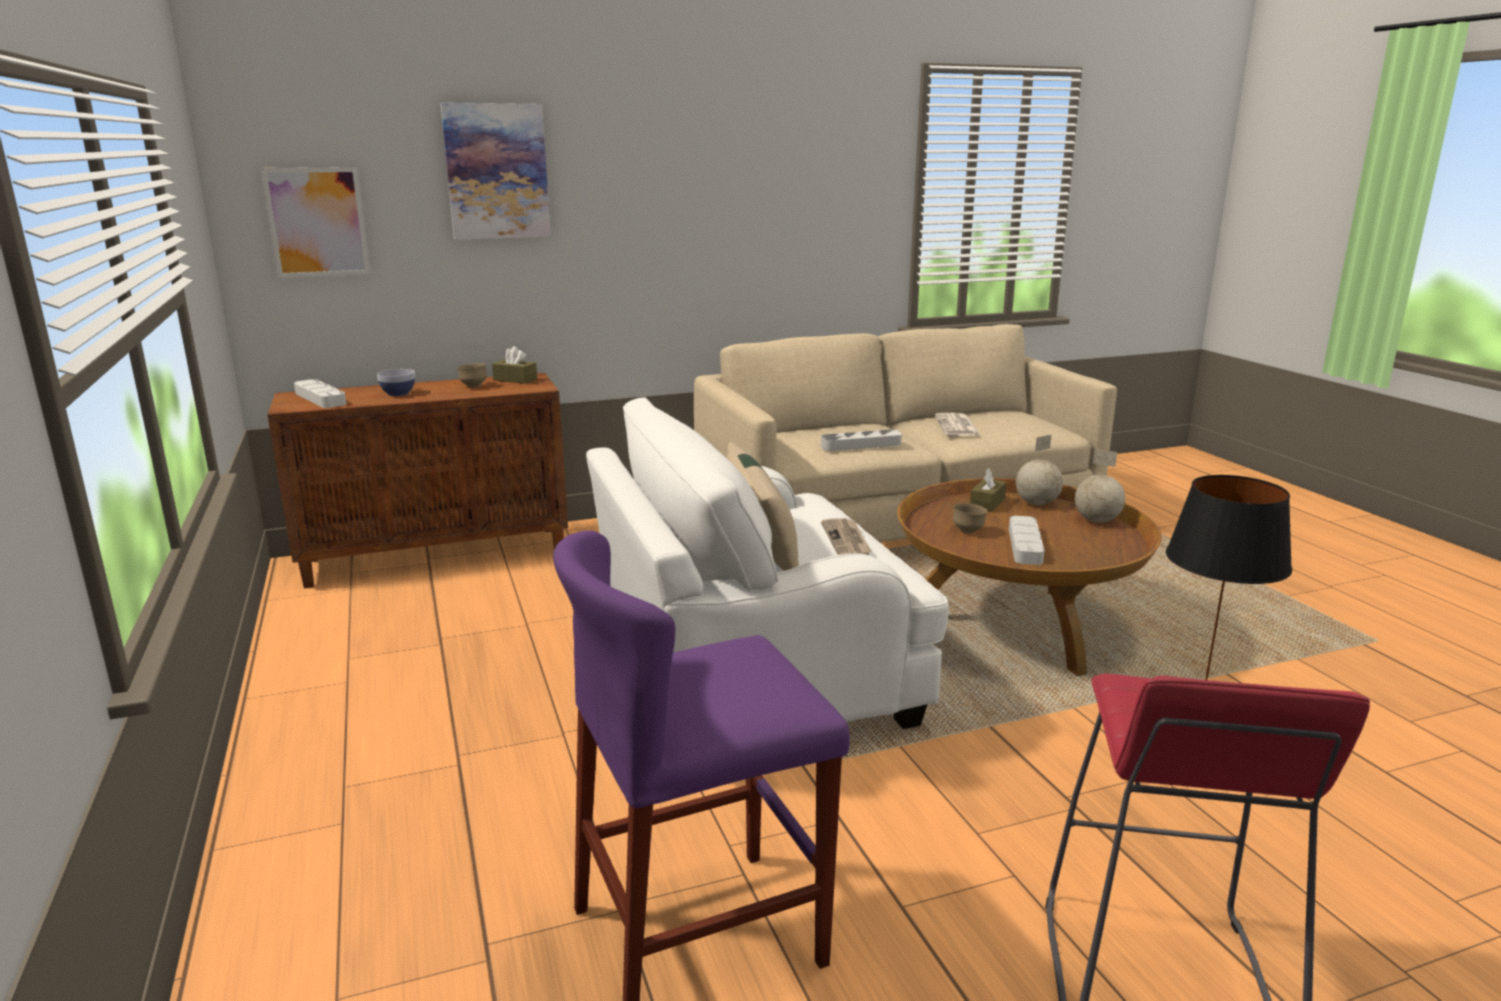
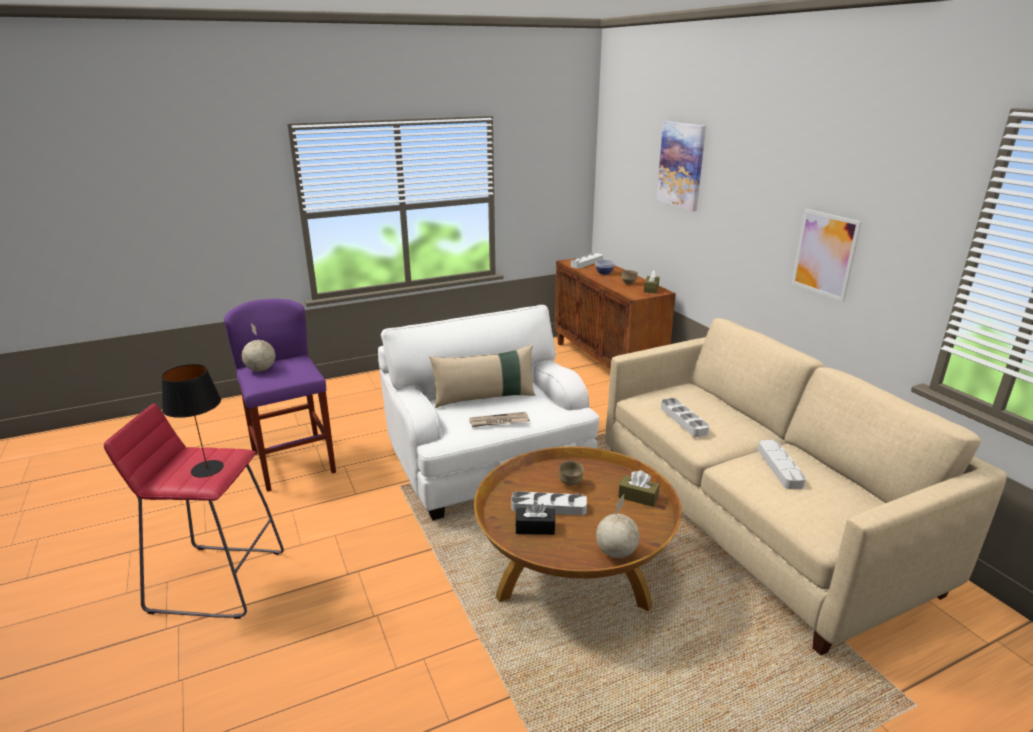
camera: 85 degrees right, 5 degrees up
(317, 222) = (620, 178): picture -> picture (825, 254)
(957, 426) = (780, 467): newspaper -> grey tray
(1036, 503) = (648, 523): globe -> globe (261, 369)
(1072, 554) = (535, 527): none -> black tissue box

